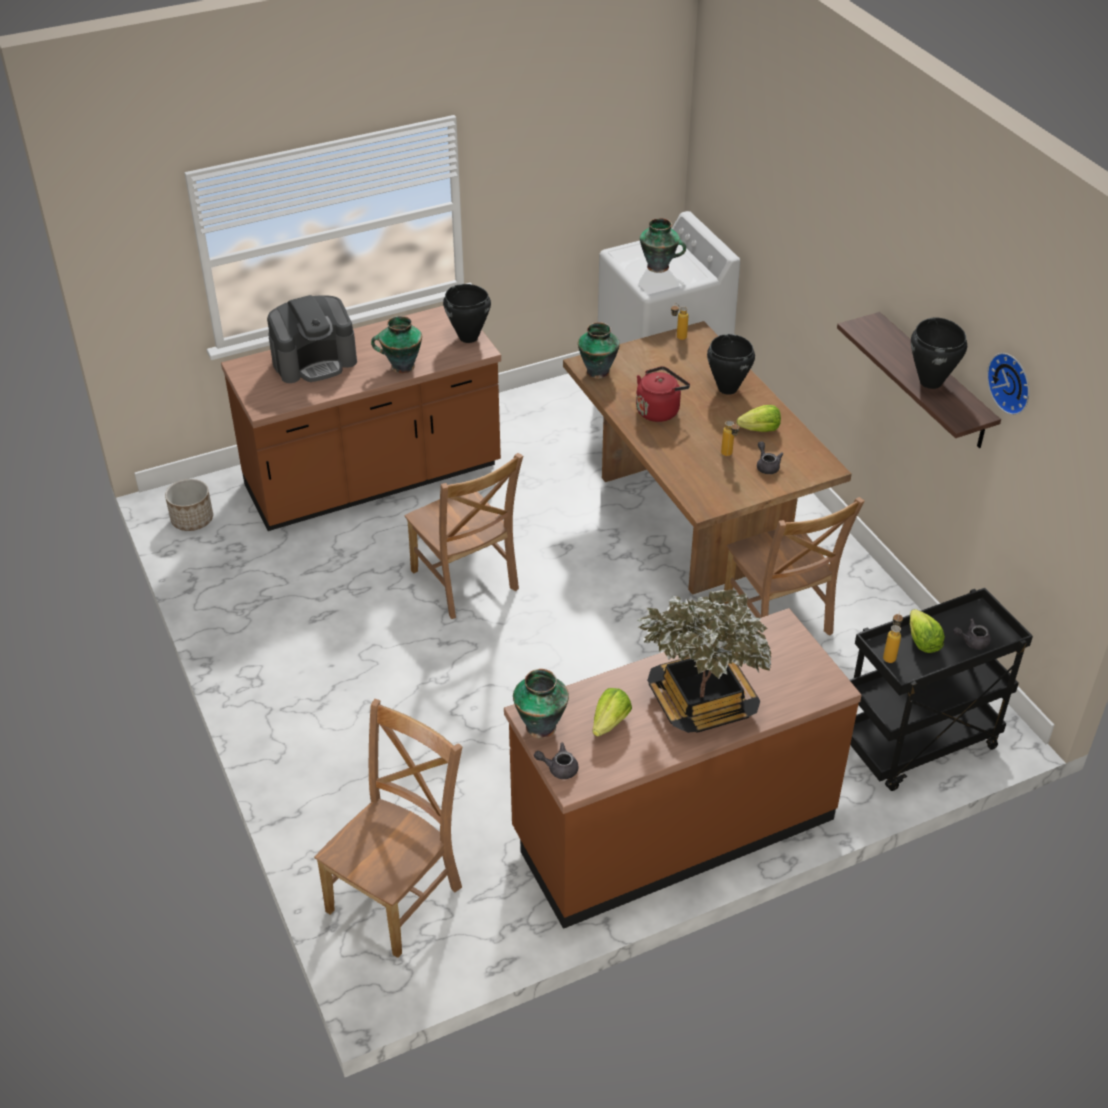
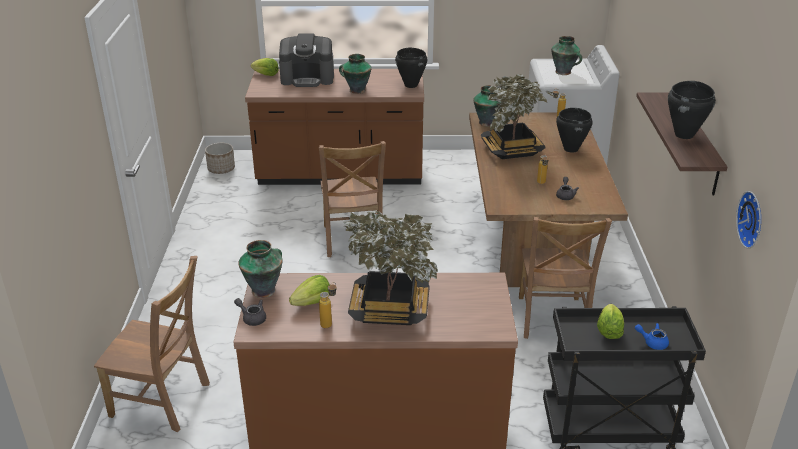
camera: 25 degrees right, 10 degrees down
(398, 895) = (164, 401): brown chair -> brown chair turned 45 degrees clockwise
(659, 410) = (512, 150): red kettle -> potted plant
(760, 430) = (576, 175): lettuce -> lettuce (266, 75)
(890, 655) = (575, 331): bottle -> bottle (329, 323)
(972, 641) = (652, 342): grey teapot -> blue teapot
(1012, 382) = (736, 131): wall clock -> wall clock (753, 219)

